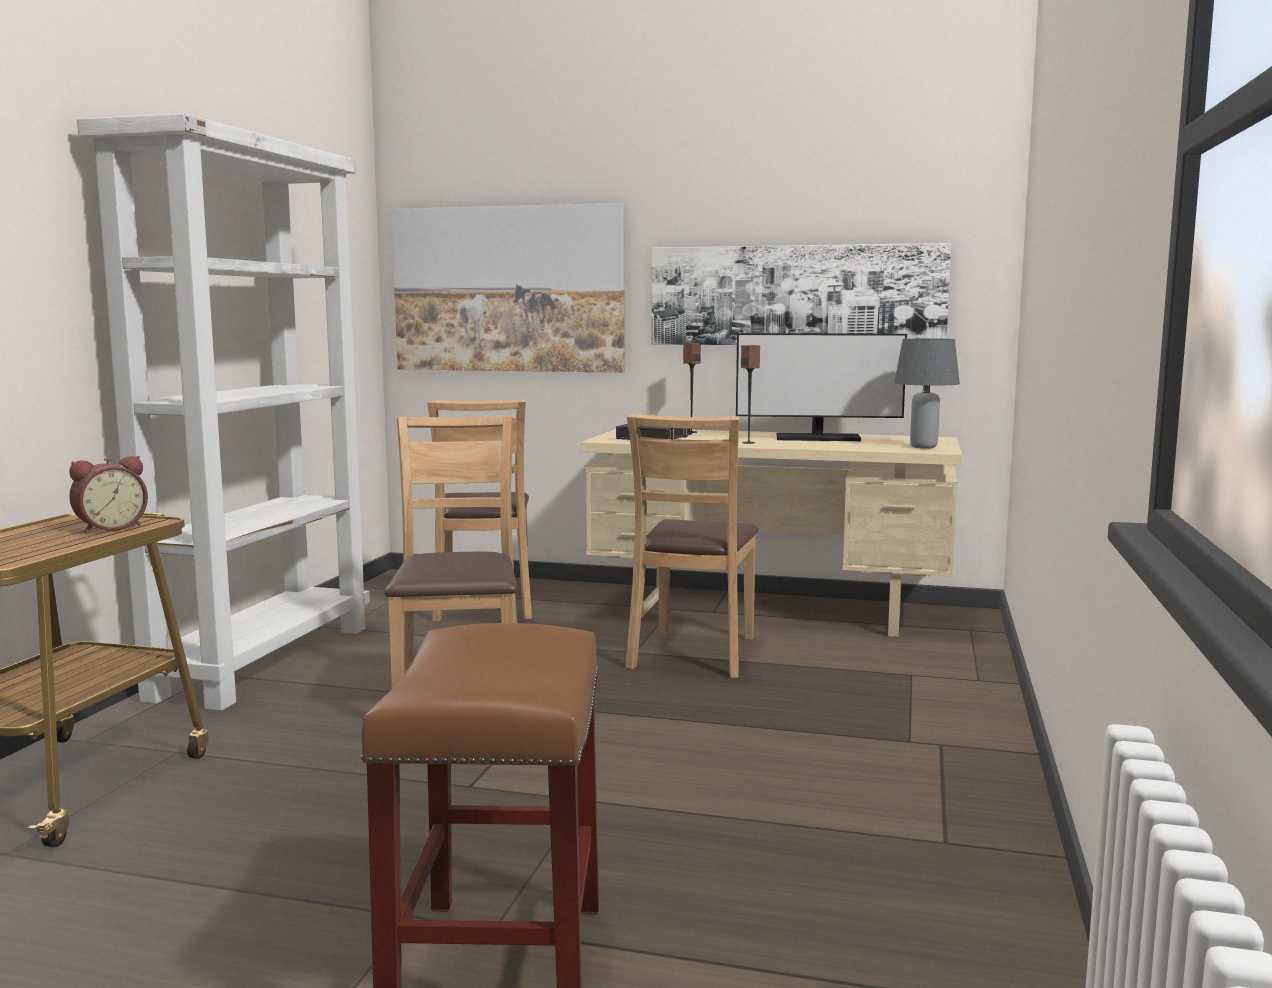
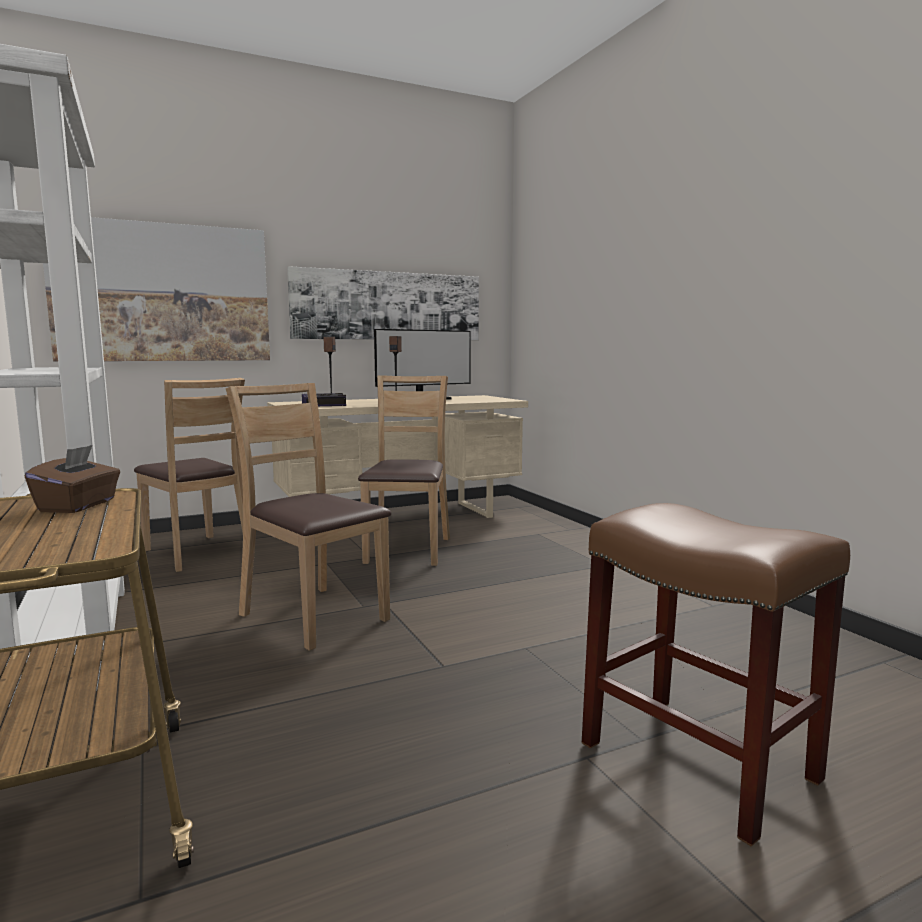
camera: 40 degrees left, 0 degrees up
(110, 528) = (78, 506): alarm clock -> brown tissue box
(693, 653) = (407, 550): brown chair -> brown chair turned 150 degrees counterclockwise
(923, 447) = (495, 399): grey table lamp -> none

